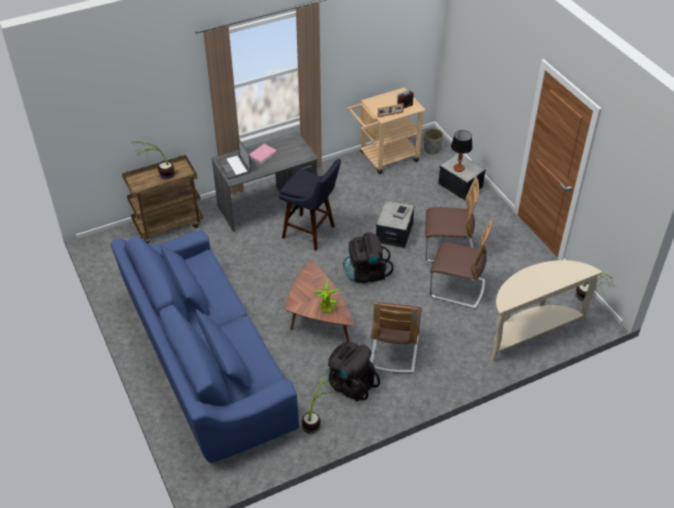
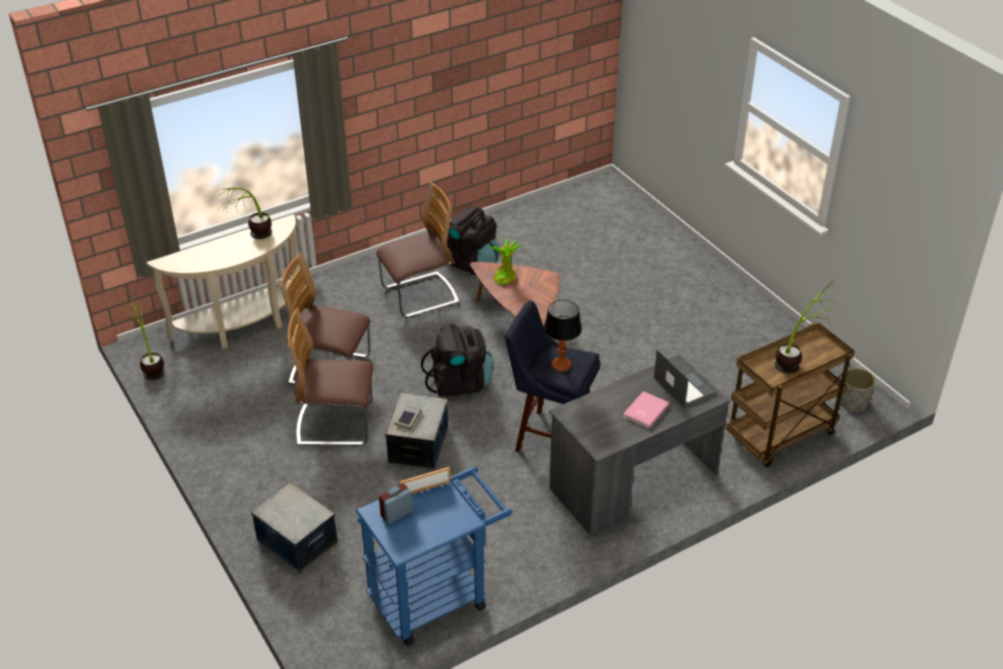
camera: 175 degrees right, 5 degrees down
(205, 359) = (647, 275): blue sofa -> none
(318, 419) = (503, 232): potted plant -> potted plant (252, 239)
(384, 158) = (436, 595): beige cart -> blue cart
(394, 351) = (420, 296): chair -> chair turned 60 degrees clockwise
(432, 149) = (340, 624): grey planter -> grey planter (853, 403)
(459, 168) = (300, 508): table lamp -> table lamp (561, 365)

